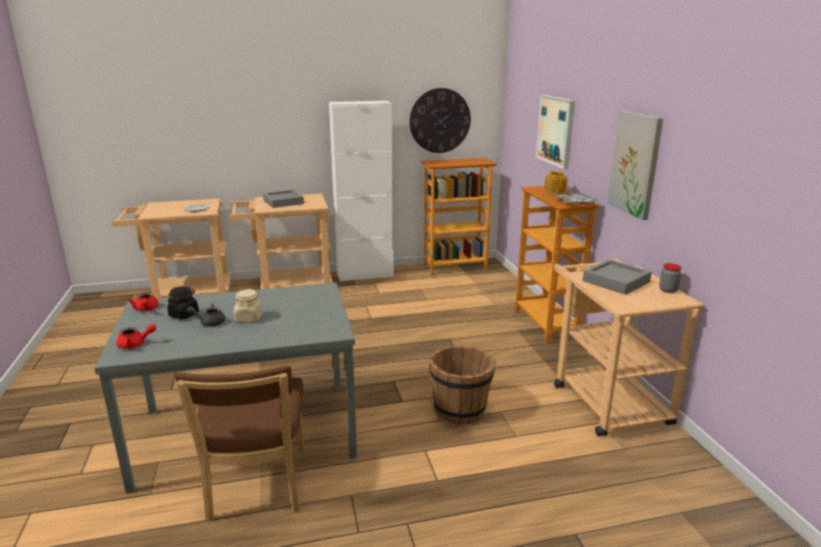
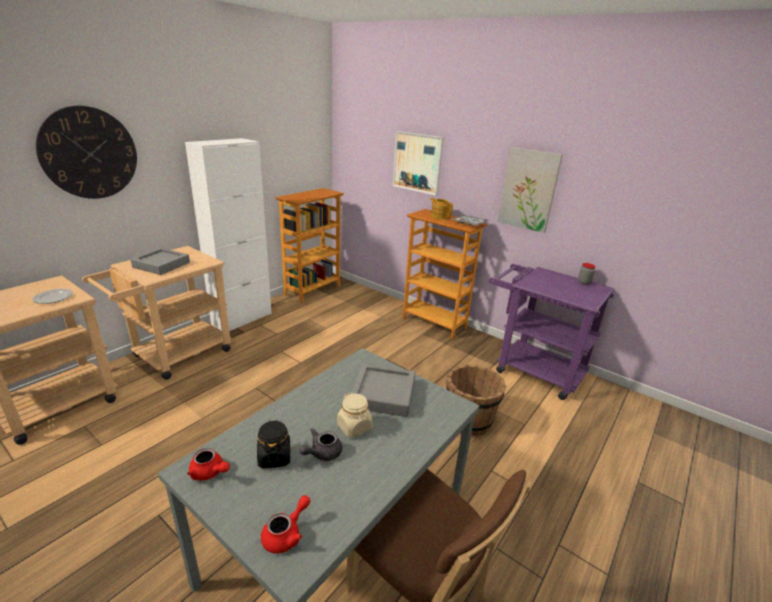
camera: 40 degrees left, 5 degrees up
(440, 120) = (286, 156): wall clock -> wall clock (89, 153)
(605, 398) = (532, 369): beige cart -> purple cart
(616, 281) = (551, 283): grey tray -> grey tray (383, 394)

